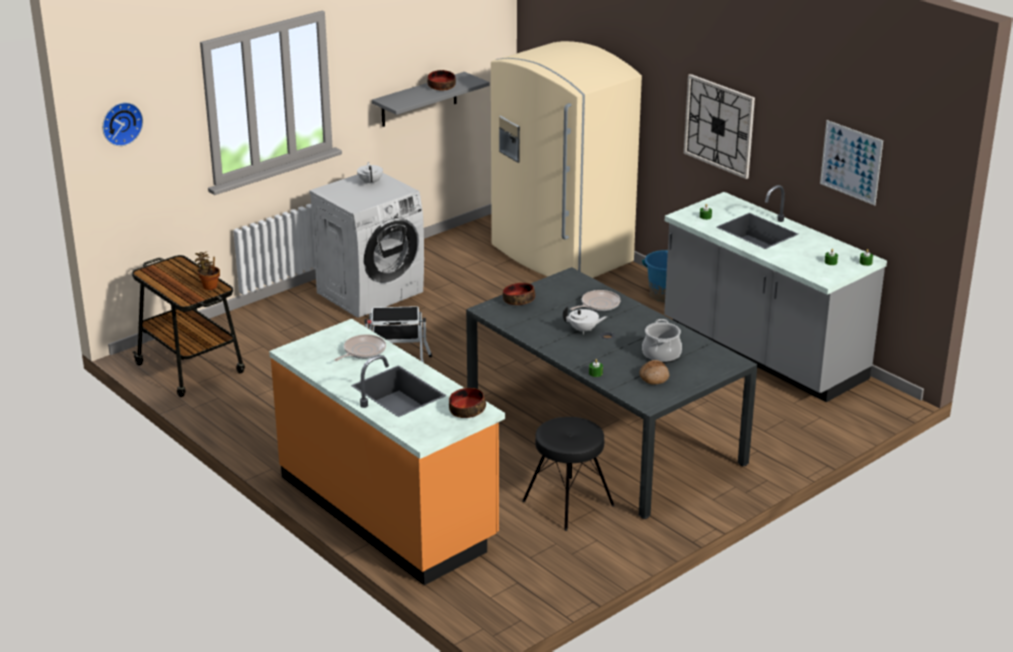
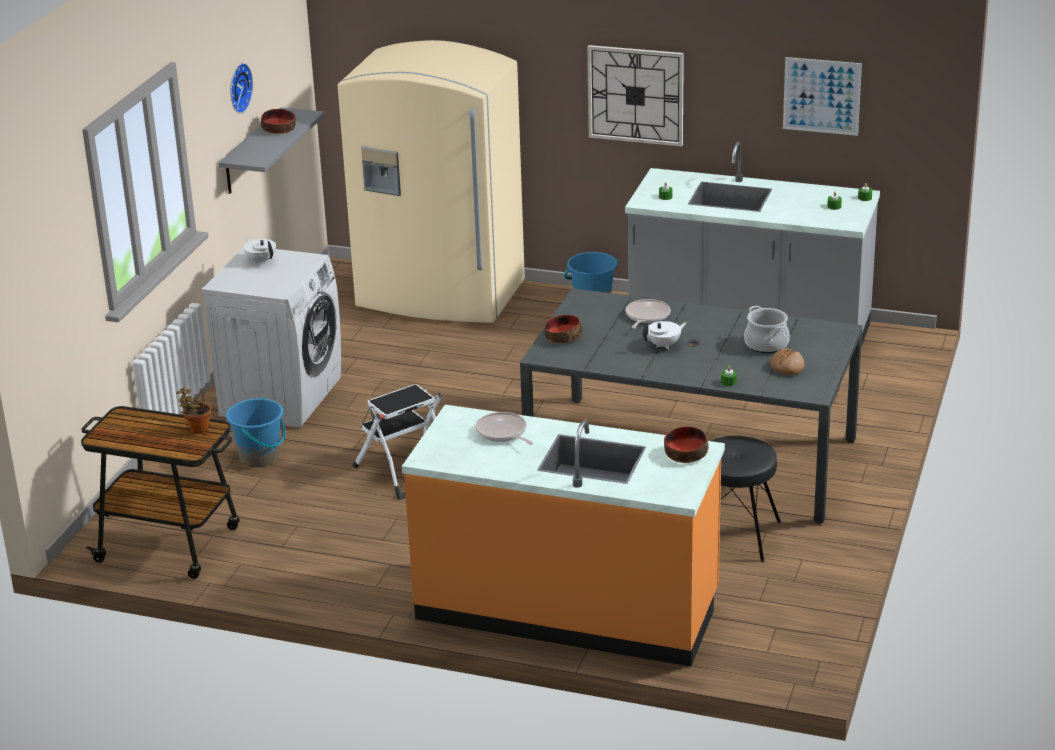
camera: 30 degrees left, 0 degrees up
(120, 123) = (31, 254): wall clock -> wall clock (237, 87)
(311, 330) = (260, 457): none -> blue bucket
(362, 351) = (503, 433): frying pan -> frying pan turned 45 degrees counterclockwise

